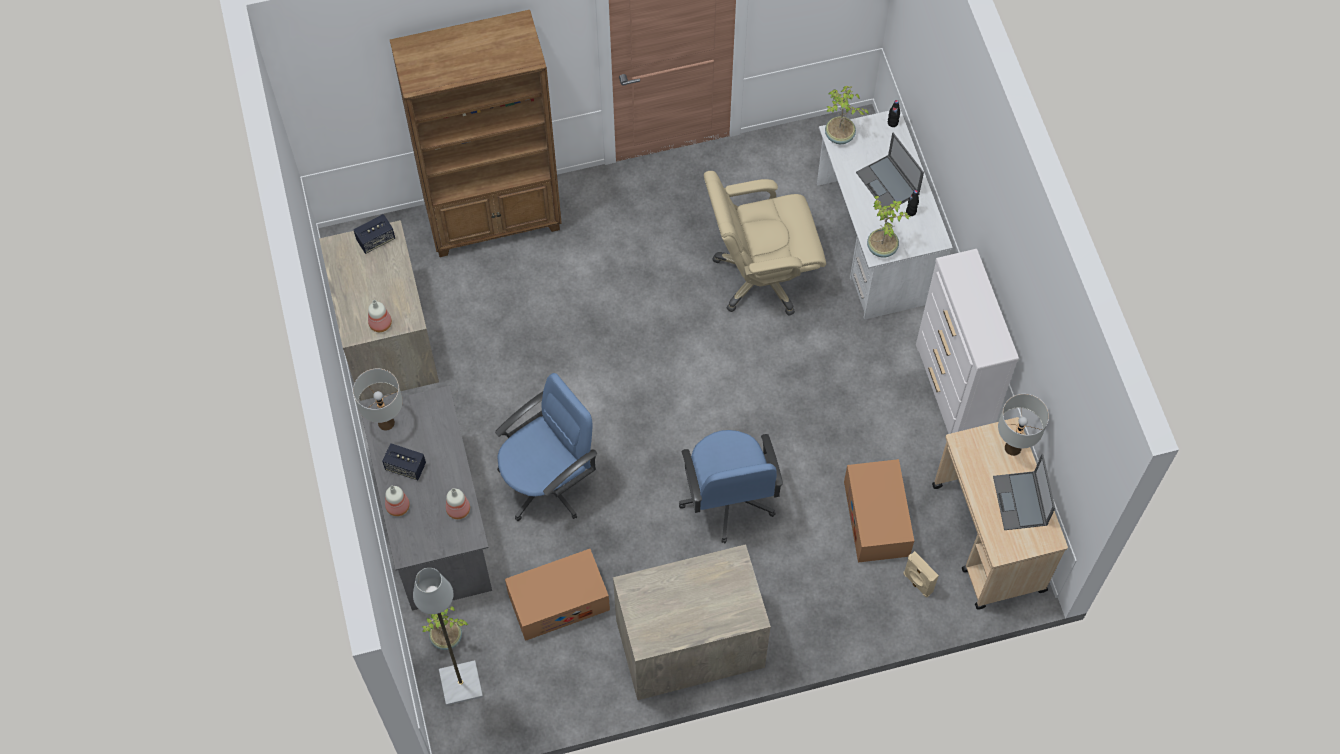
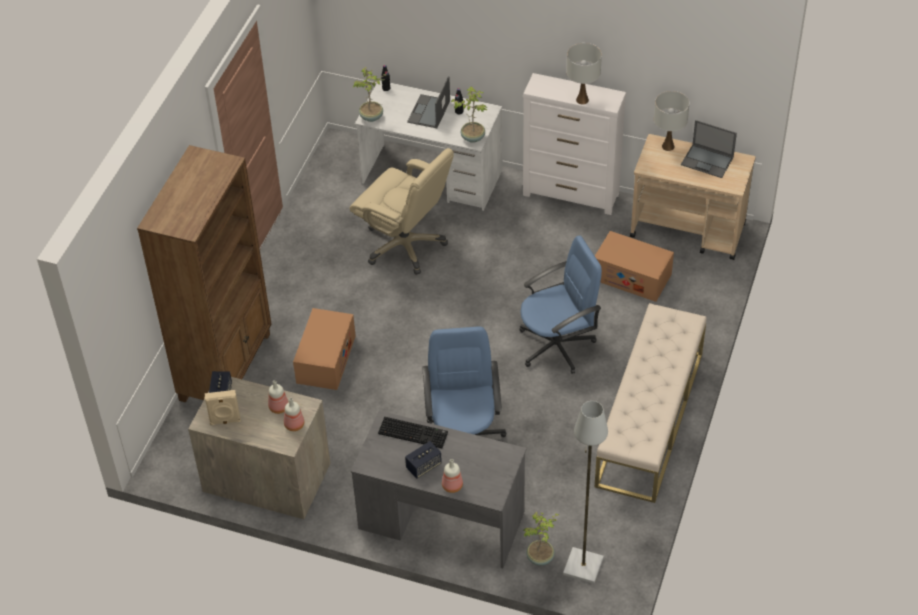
camera: 55 degrees left, 15 degrees down
(386, 423) = (378, 461): white table lamp -> white table lamp (582, 100)
(441, 433) = (414, 432): none -> keyboard
(459, 509) = (483, 450): bottle -> bottle (279, 407)
(558, 601) = (562, 477): cardboard box -> cardboard box (326, 359)
(689, 645) = (650, 419): dresser -> beige bench
(727, 499) = (557, 345): blue office chair -> blue office chair turned 45 degrees counterclockwise
(761, 276) = (405, 245): beige office chair -> beige office chair turned 75 degrees counterclockwise
(888, 184) = (429, 112): laptop -> laptop turned 105 degrees clockwise
(917, 583) = (693, 280): beige speaker -> beige speaker (225, 421)

